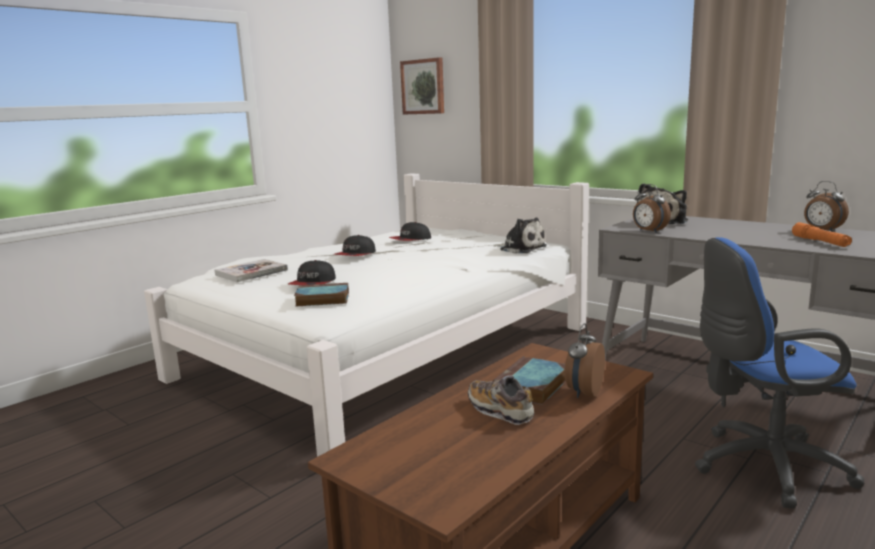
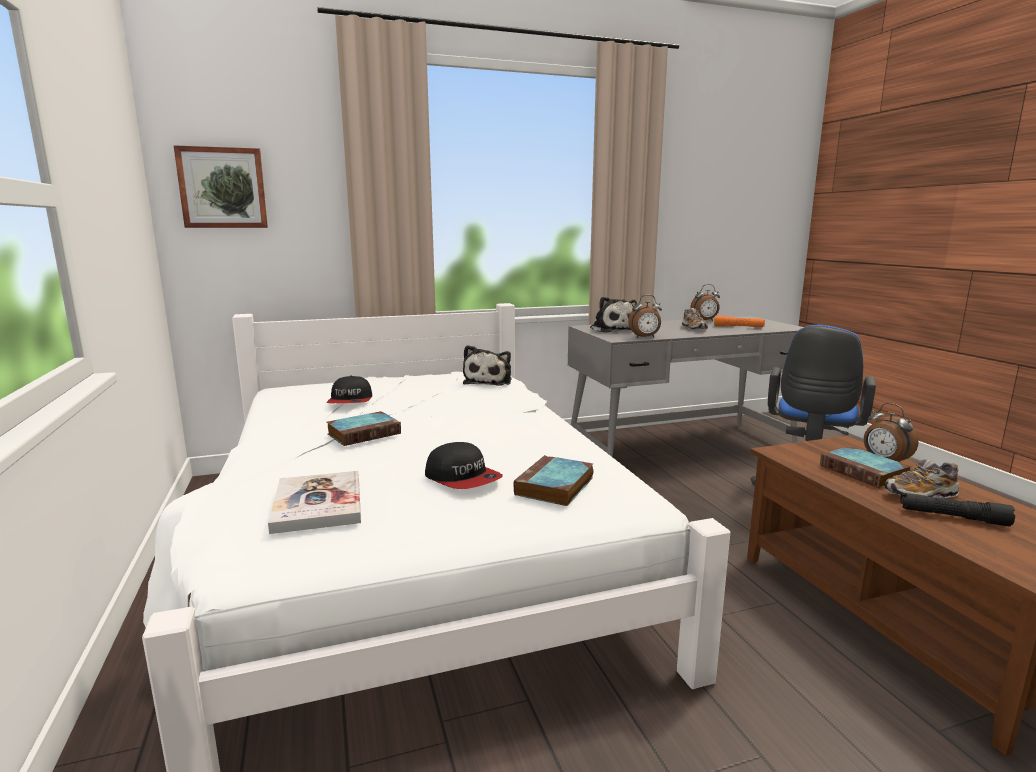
camera: 60 degrees left, 0 degrees up
(355, 255) = (365, 433): cap -> book
(455, 424) = (953, 517): none -> black flashlight
(521, 248) = (489, 381): plush toy -> plush toy turned 120 degrees clockwise
(751, 234) = (694, 328): none -> shoe

